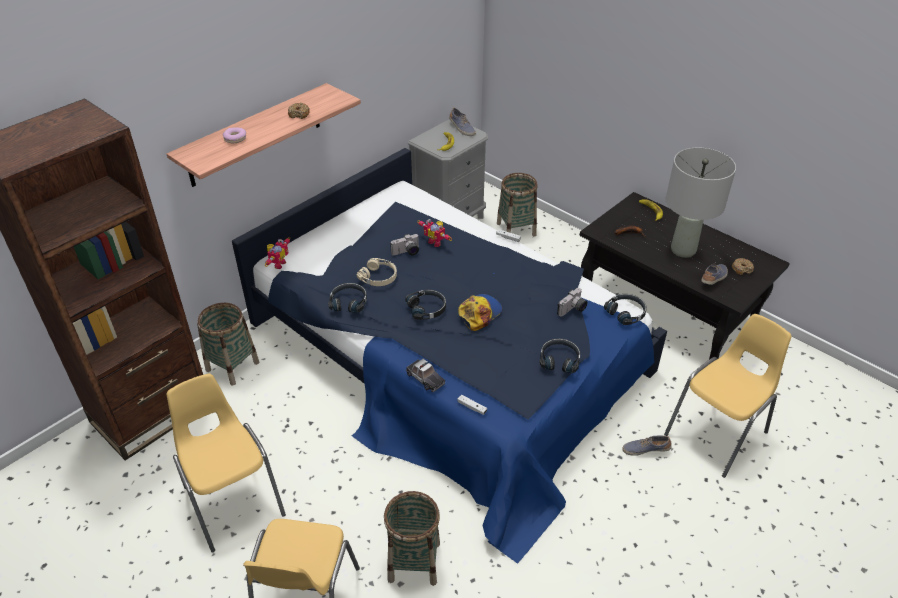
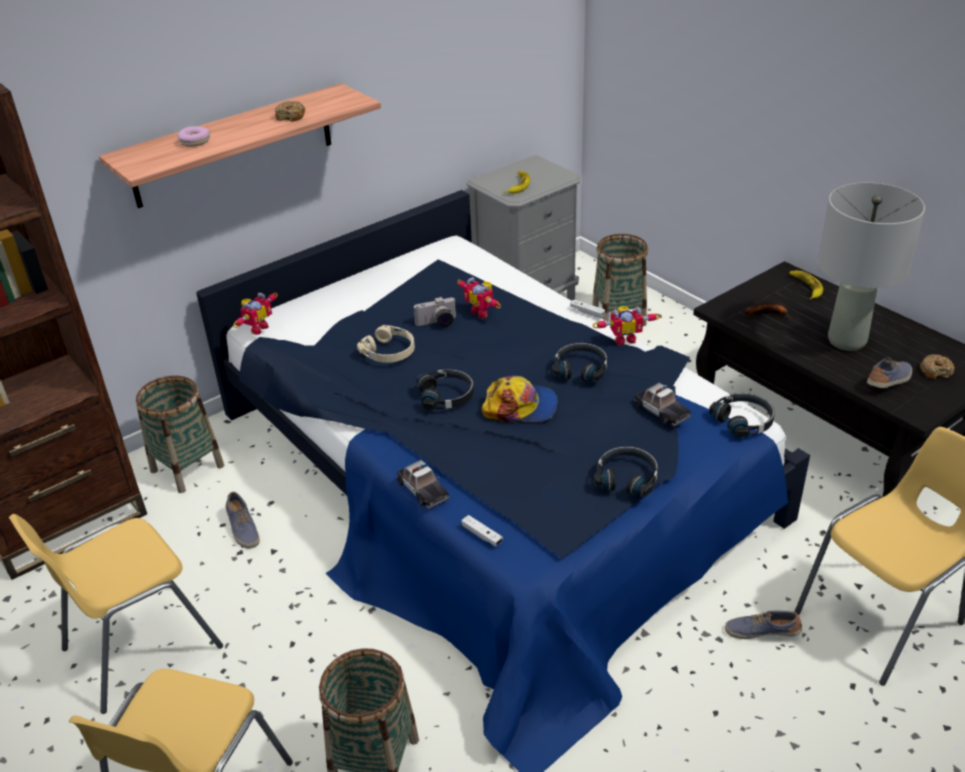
camera: 10 degrees right, 5 degrees down
(233, 500) = (139, 647): yellow chair -> yellow chair turned 105 degrees counterclockwise
(349, 302) = (339, 381): black headphones -> black headphones (581, 368)
(461, 128) = (544, 168): shoe -> shoe (242, 529)
(479, 313) = (520, 407): cap -> cap turned 45 degrees clockwise
(538, 257) = (624, 339): none -> toy robot
(573, 310) = (661, 411): camera -> toy car

